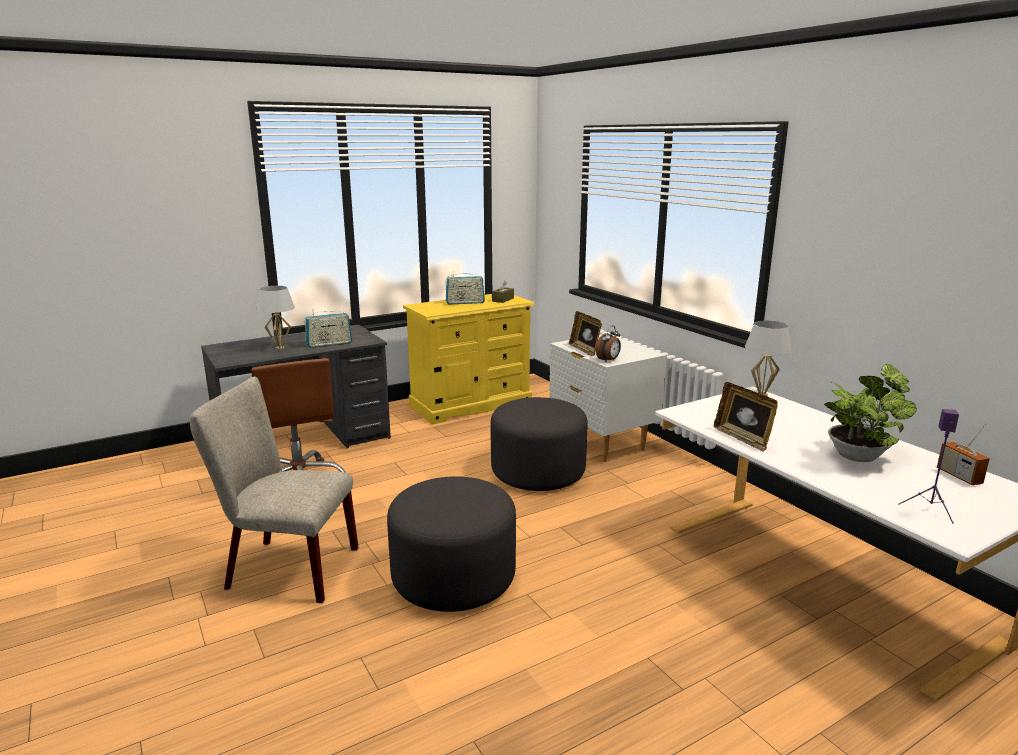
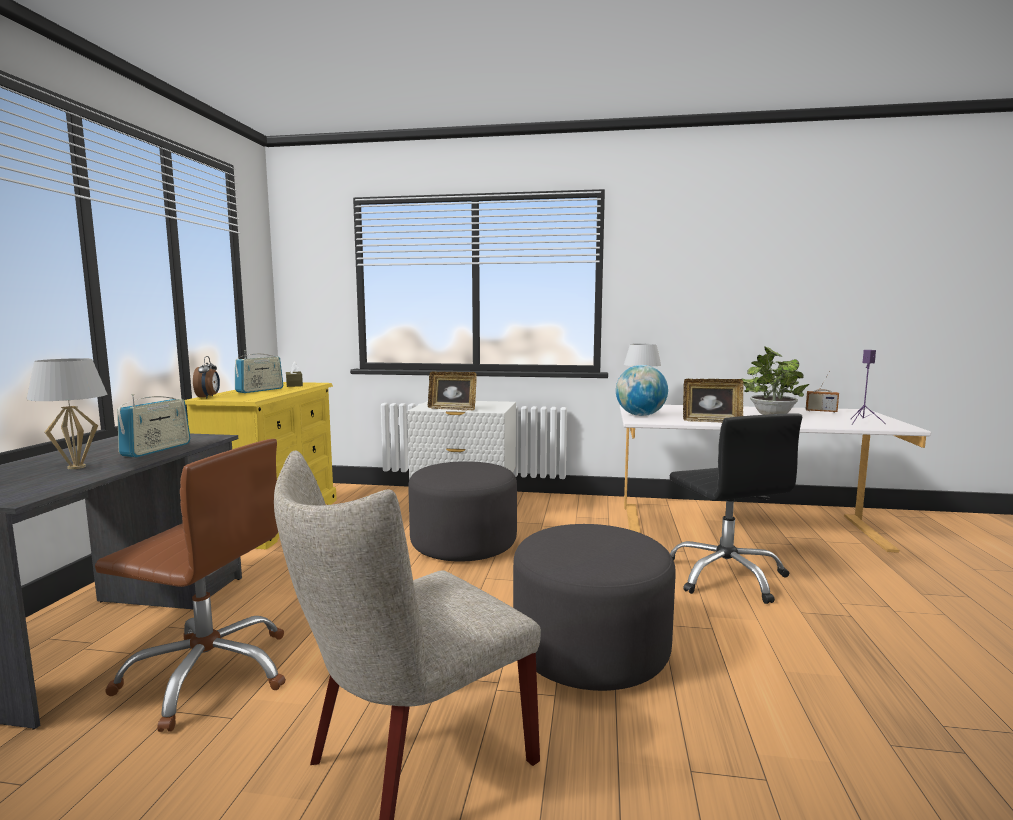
camera: 50 degrees left, 10 degrees down
(608, 360) = (492, 410): alarm clock -> alarm clock (208, 397)
(664, 599) = (726, 576): none -> black office chair
(704, 407) = (640, 415): none -> globe

